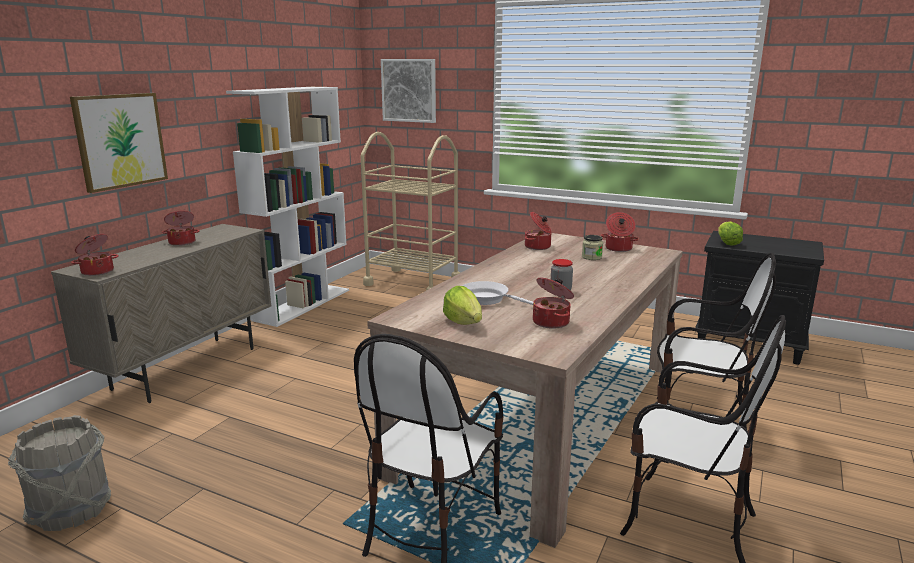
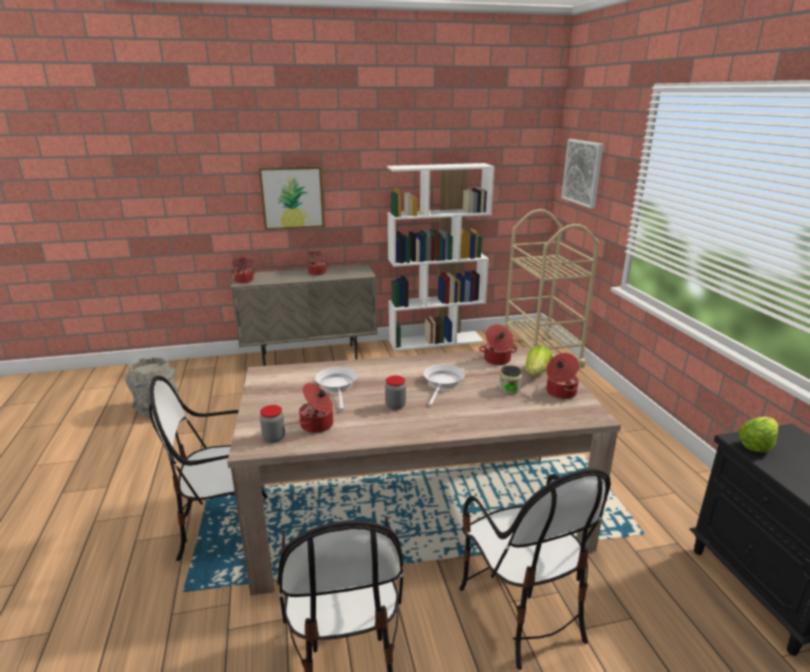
camera: 50 degrees right, 5 degrees up
(463, 322) = (278, 395): lettuce -> lettuce (537, 373)
(548, 269) = (443, 383): none -> white frying pan
(549, 342) = (274, 438): none -> jar

